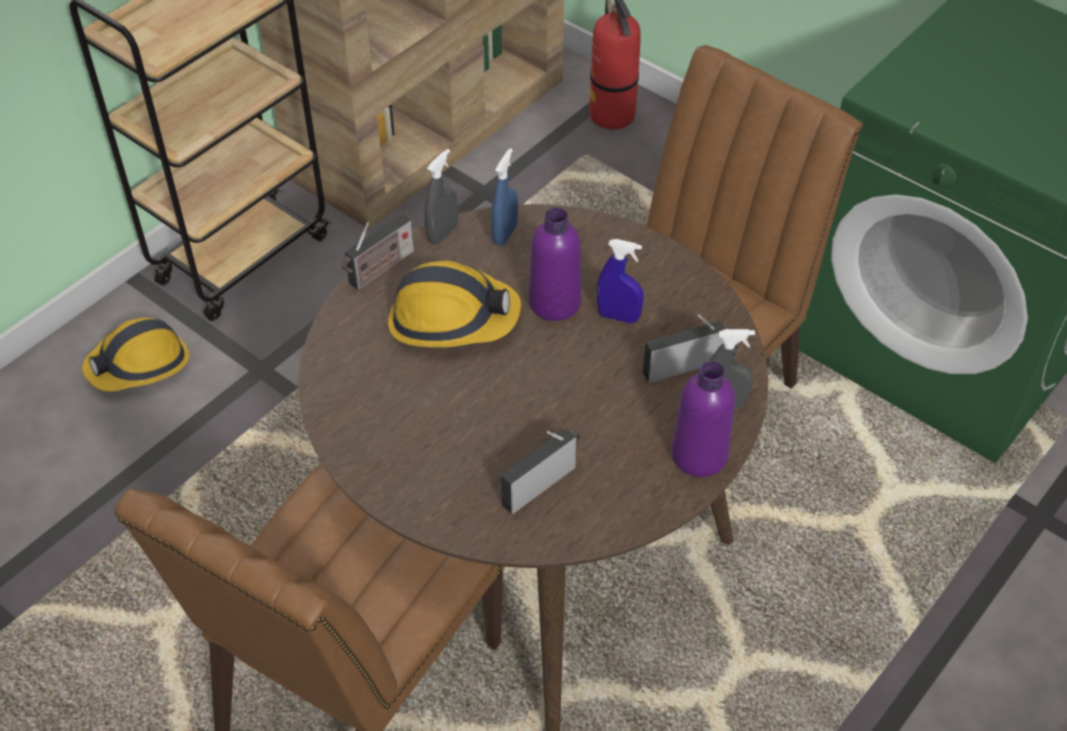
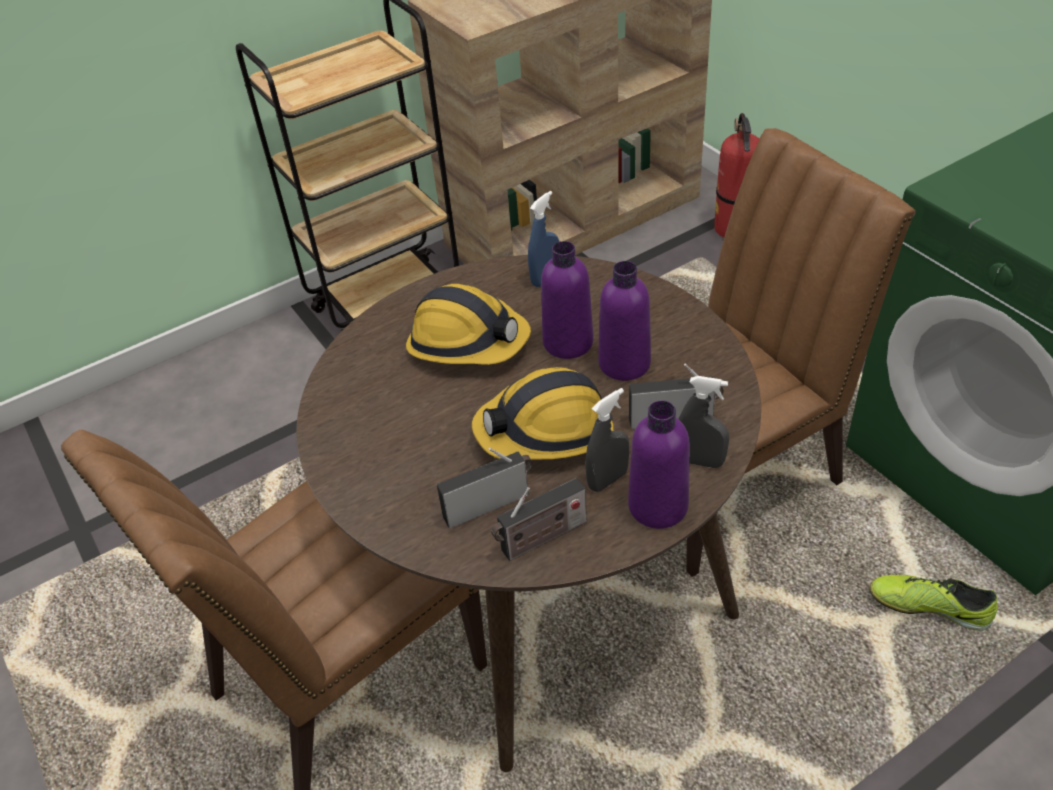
camera: 20 degrees right, 5 degrees down
(140, 365) = (276, 371): hard hat -> hard hat (546, 431)
(379, 270) = (421, 293): radio -> radio (541, 539)
(442, 233) = (489, 270): grey spray bottle -> grey spray bottle (607, 480)
(618, 316) = (624, 364): blue spray bottle -> purple bottle
(905, 494) = (929, 607): none -> shoe

